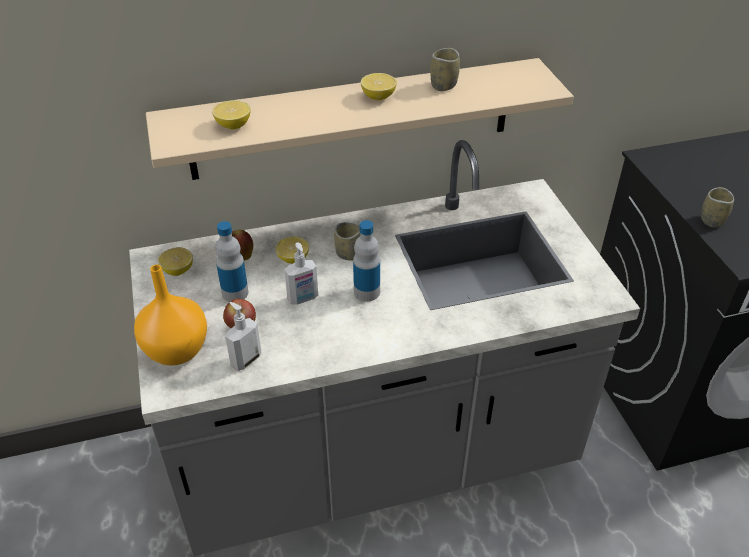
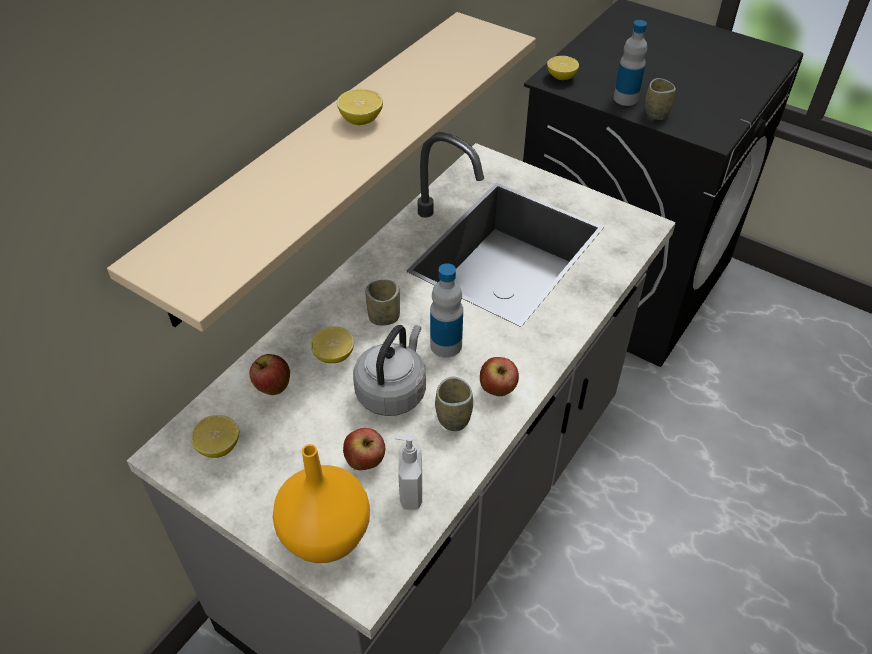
camera: 40 degrees left, 5 degrees up
(233, 125) = (245, 229): lemon -> lemon (561, 77)
(235, 293) = (315, 430): bottle -> bottle (625, 98)
(303, 299) = (393, 391): soap dispenser -> grey kettle
(367, 337) = (497, 390): none -> apple
(443, 85) = (409, 78): cup -> cup (453, 418)

